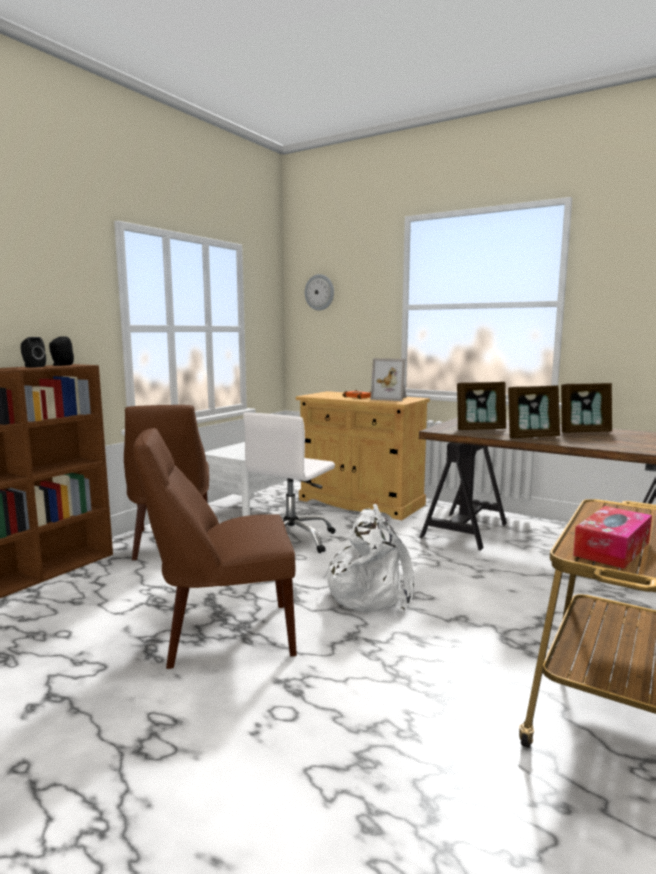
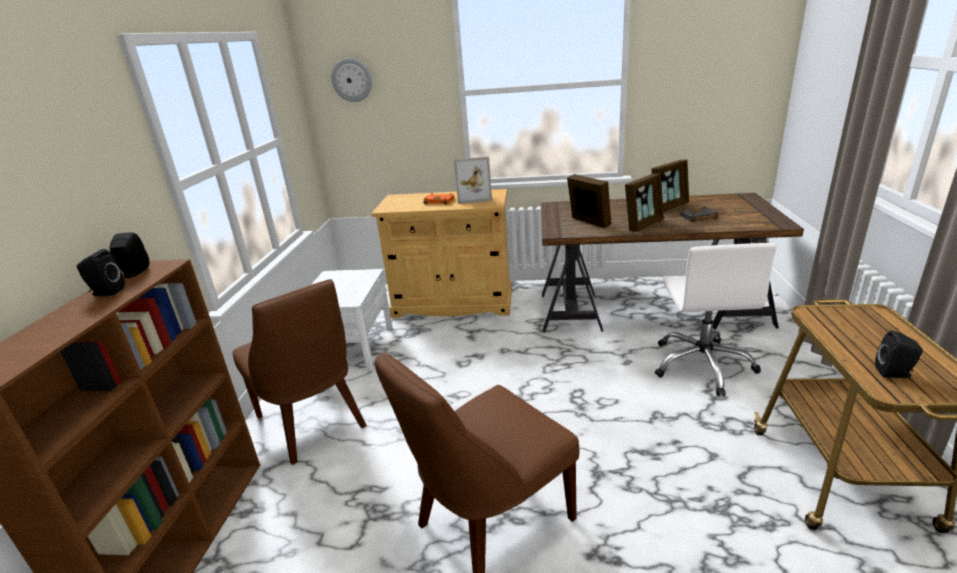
camera: 25 degrees left, 15 degrees up
(291, 539) = (434, 374): white office chair -> white office chair (702, 365)
(371, 593) = (566, 415): white backpack -> none
(480, 429) = (588, 222): picture frame -> picture frame turned 90 degrees counterclockwise
(602, 440) = (698, 217): none -> black book
(612, 549) = (894, 373): tissue box -> black speaker

